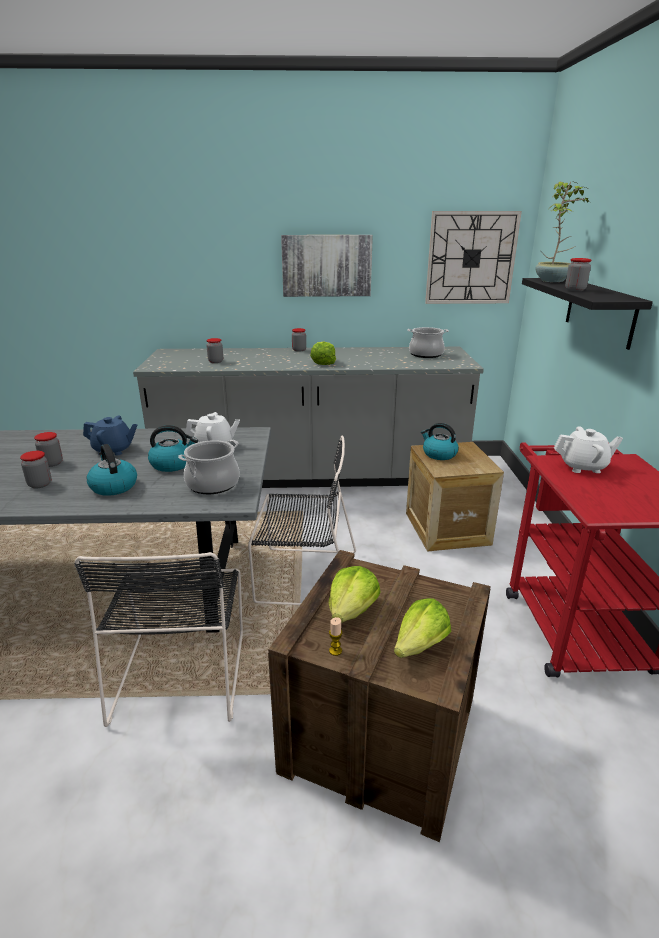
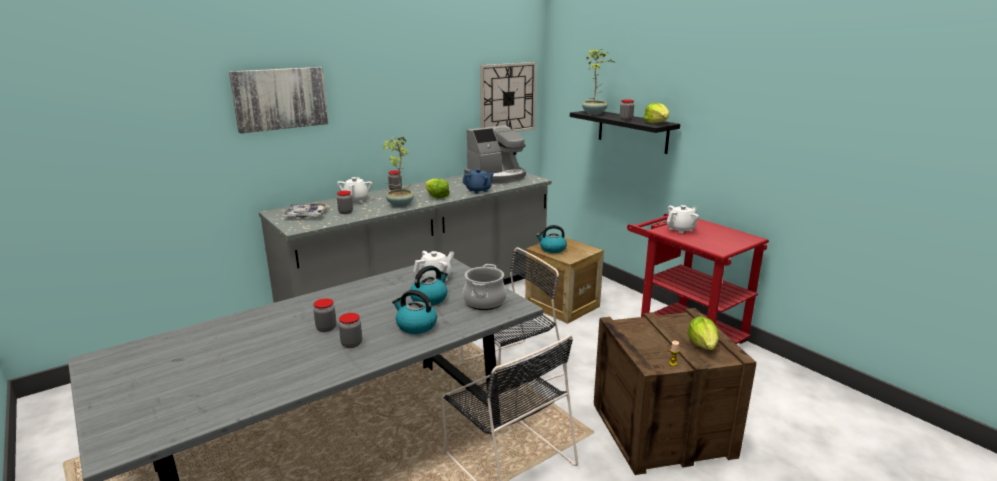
camera: 35 degrees left, 5 degrees down
(113, 450) = (359, 304): blue teapot -> blue teapot (478, 190)
(182, 357) = (305, 215): none -> tray
(247, 353) = (356, 200): none -> white teapot
(273, 364) = (399, 205): none -> potted plant
(326, 265) = (407, 114): picture -> picture (280, 98)
(352, 610) = (651, 344): lettuce -> lettuce (657, 123)
(426, 354) = (497, 176): cooking pot -> coffee machine

